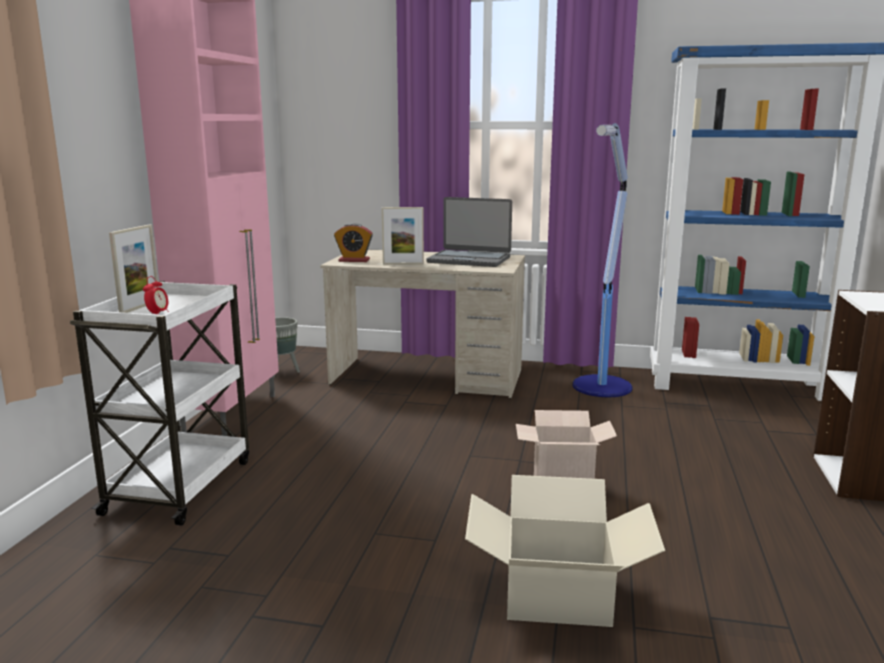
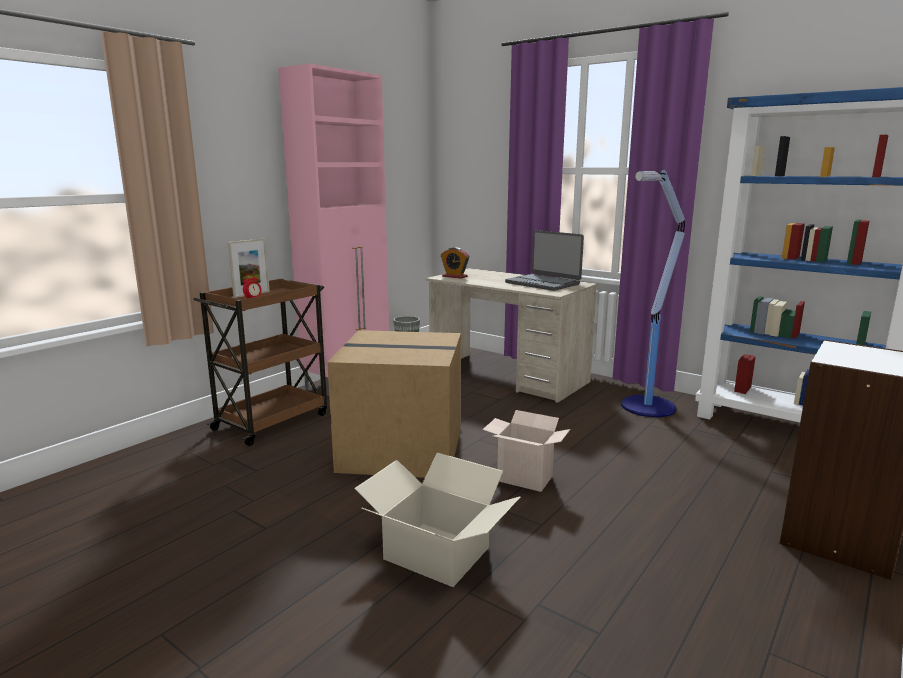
camera: 25 degrees right, 0 degrees up
(180, 485) = (273, 421): white cart -> brown cart
(394, 484) = (404, 448): none -> cardboard box
(403, 264) = (485, 282): picture frame -> none

